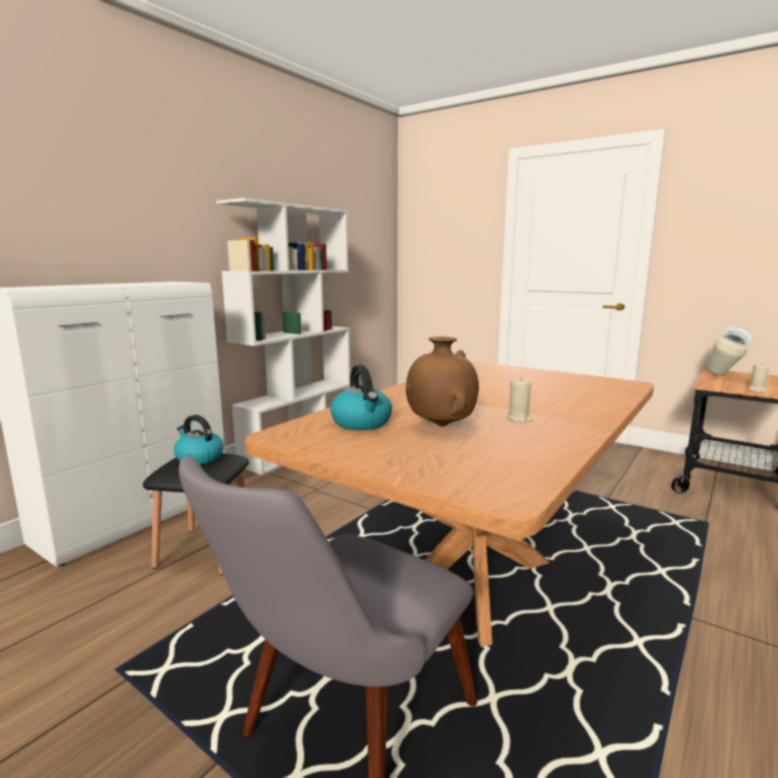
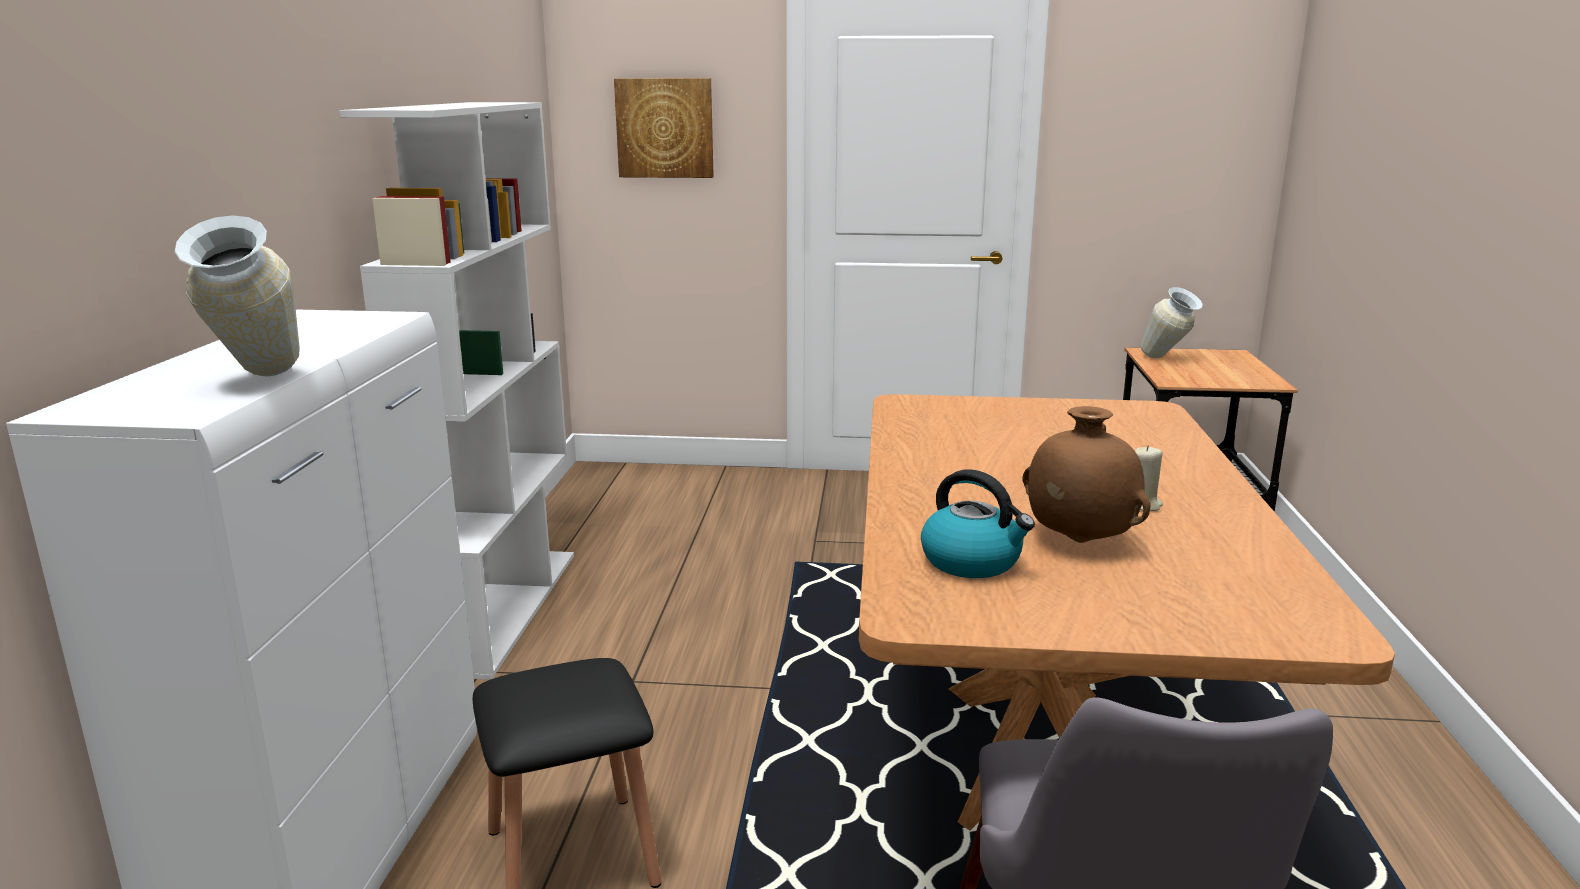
camera: 30 degrees left, 5 degrees up
(72, 287) = (255, 383): none -> vase
(199, 458) = (556, 685): kettle -> none
(446, 234) = (665, 128): none -> picture
(757, 390) = (1229, 381): beige candle -> none

